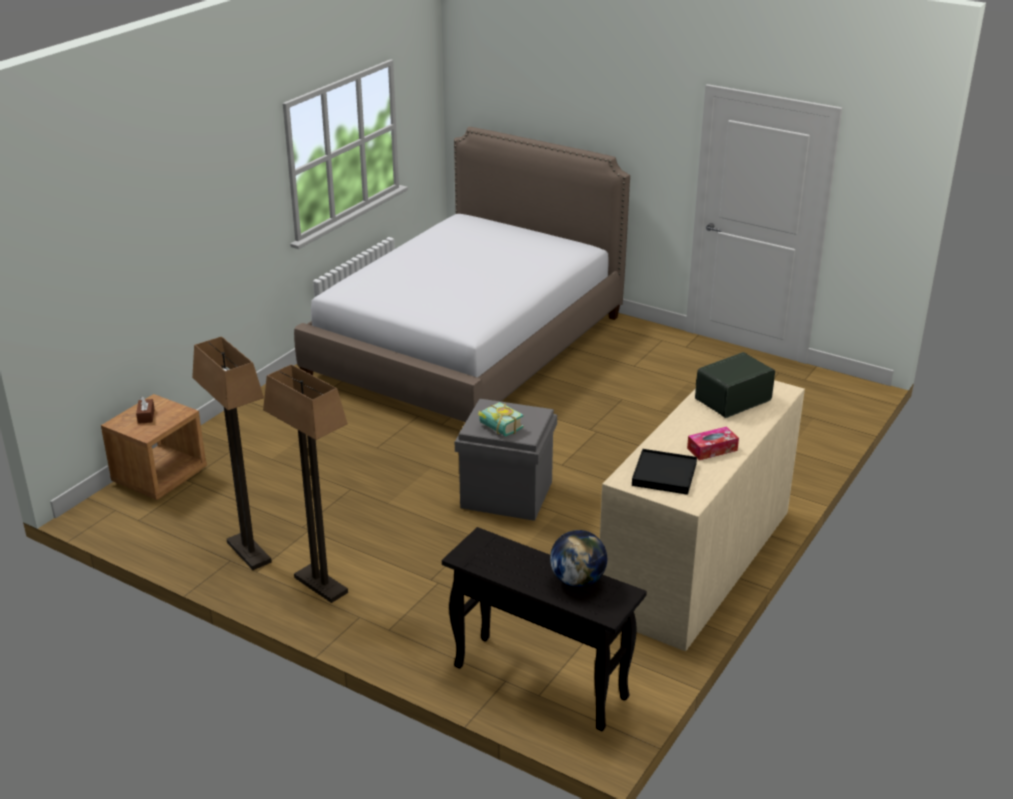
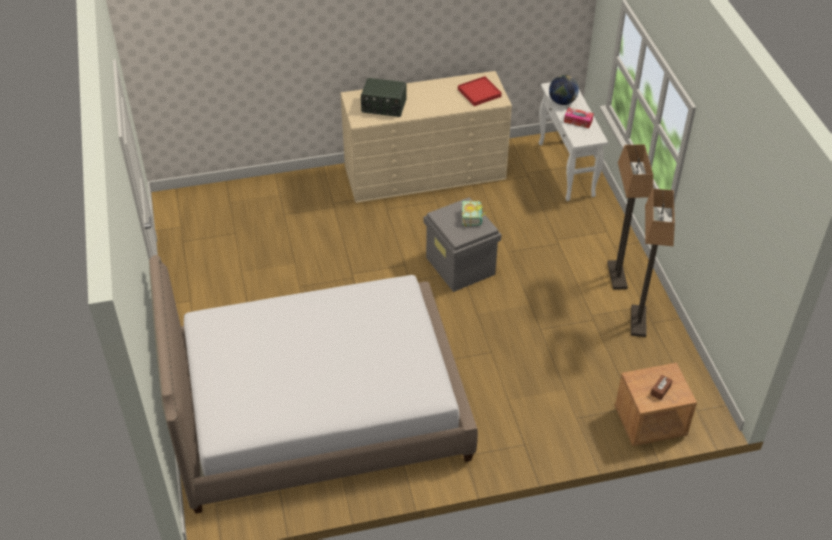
camera: 135 degrees left, 15 degrees up
(538, 682) = (566, 170): black console table -> white console table
(664, 474) = (479, 93): black tray -> red tray
(712, 449) = (439, 91): tissue box -> tissue box (578, 121)

